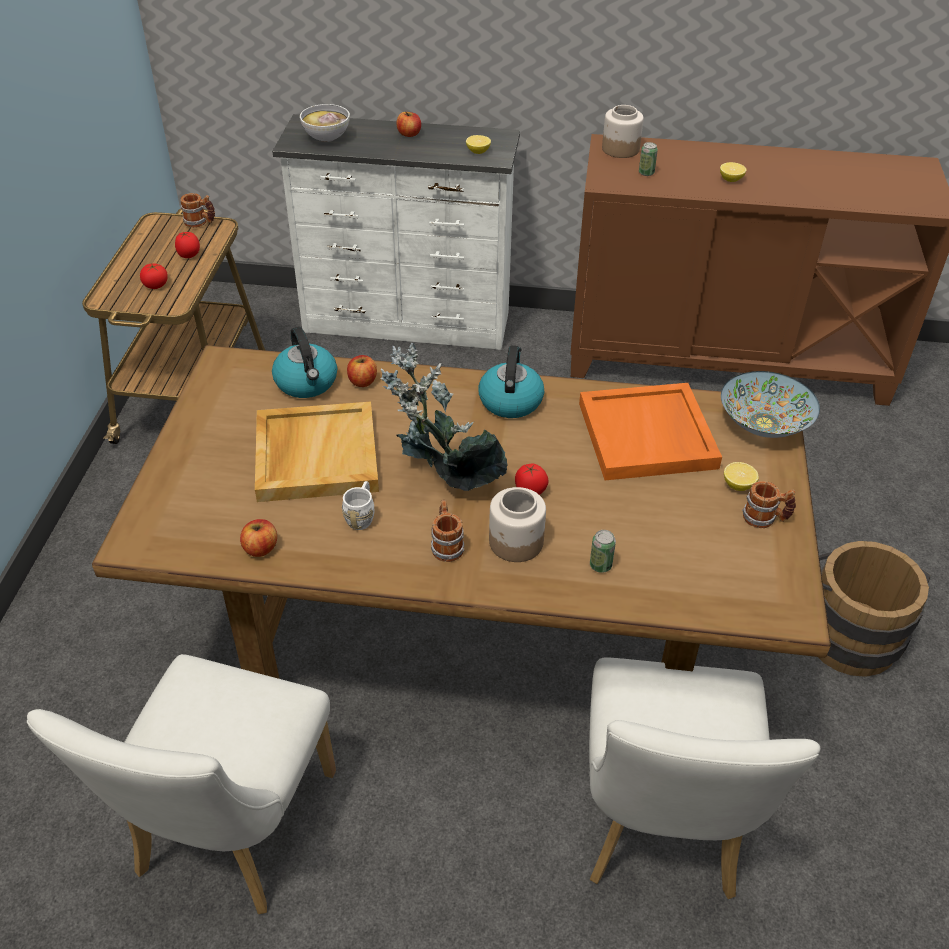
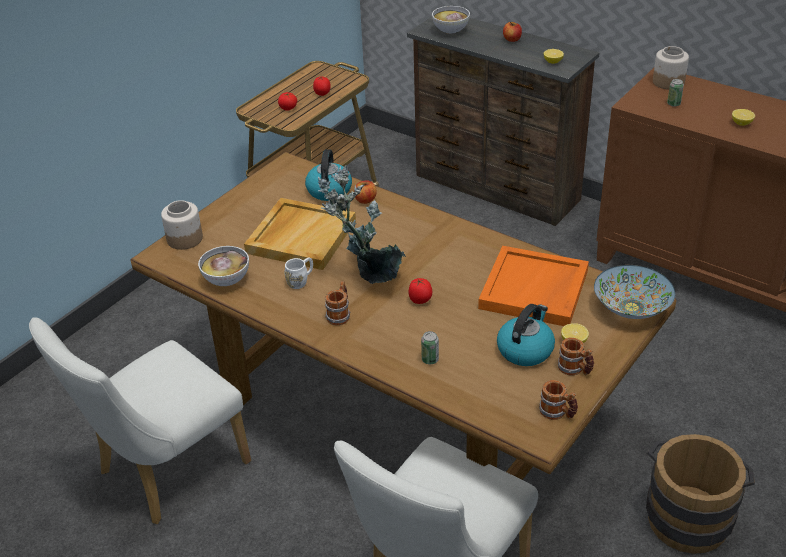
camera: 30 degrees right, 5 degrees down
(200, 222) = (344, 74): mug -> mug (557, 413)
(260, 548) = (227, 280): apple -> bowl
(407, 324) = (496, 189): white dresser -> brown dresser
(510, 400) = (455, 239): kettle -> kettle (525, 349)
(516, 543) = (385, 328): jar -> jar (184, 239)

